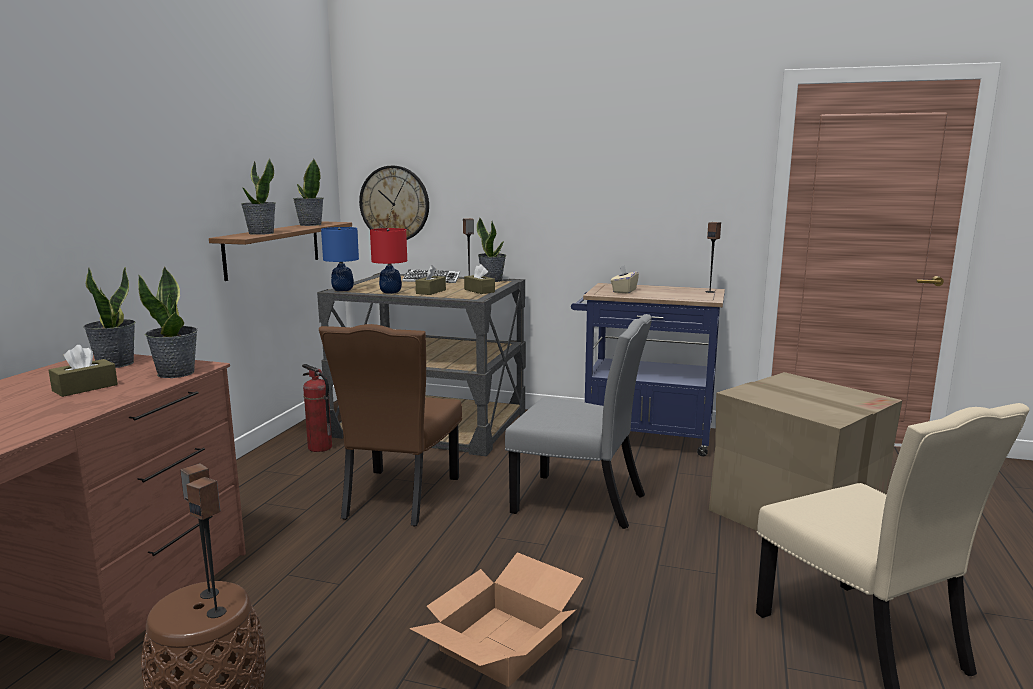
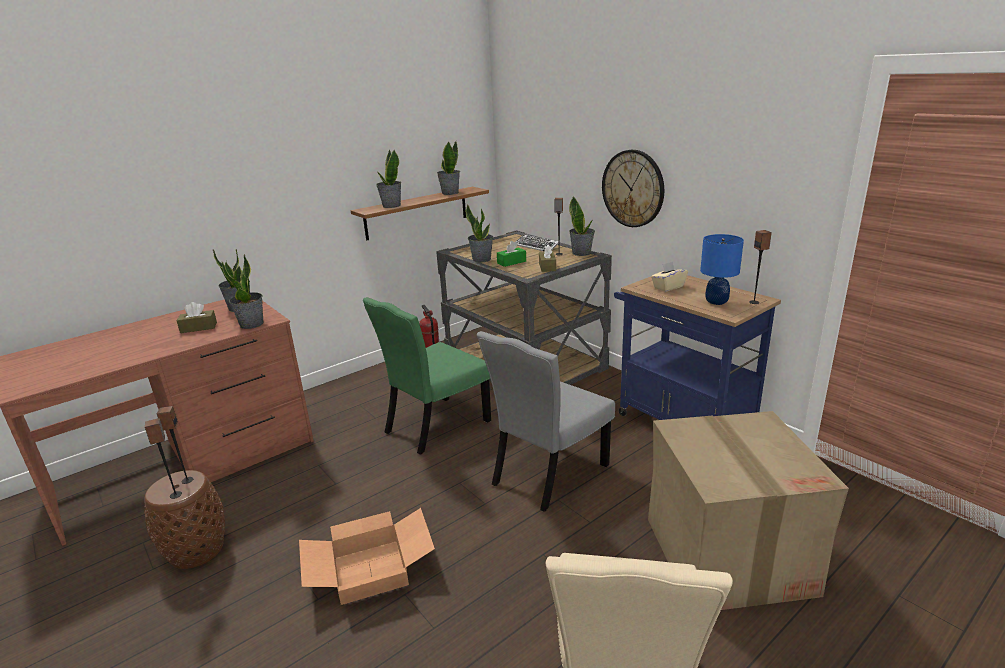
camera: 35 degrees right, 10 degrees up
(342, 290) = (453, 252): blue table lamp -> blue table lamp (716, 303)
(391, 292) = (481, 259): red table lamp -> potted plant
(394, 203) = (527, 174): wall clock -> wall clock (633, 188)
(400, 495) = (438, 424): brown chair -> green chair
(431, 292) = (511, 262): brown tissue box -> green tissue box
(577, 501) = (549, 472): grey chair -> grey chair turned 75 degrees clockwise

